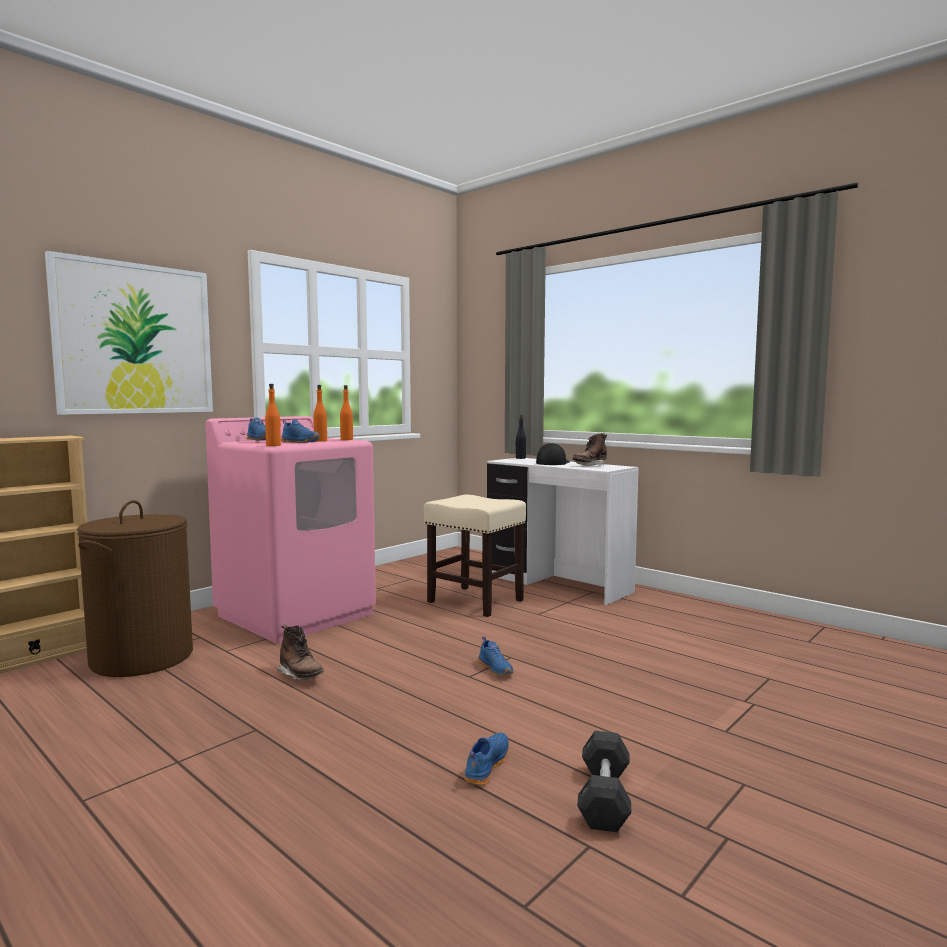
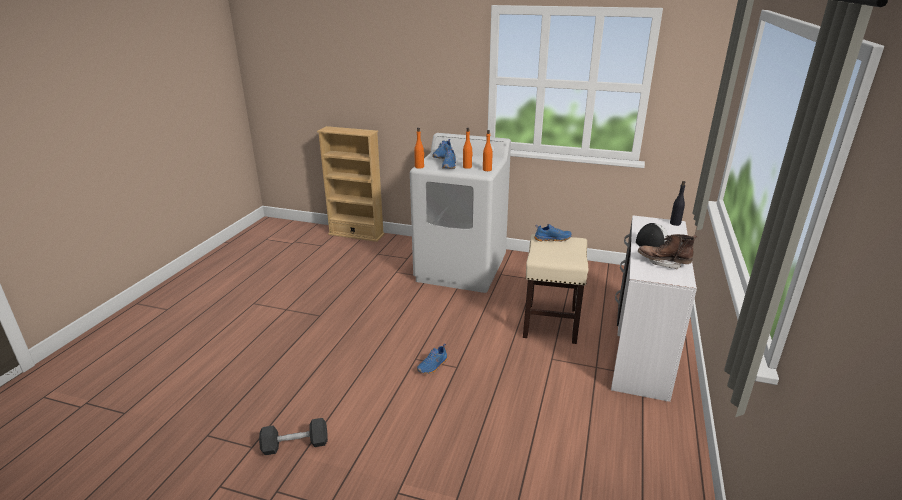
camera: 65 degrees right, 20 degrees up
(135, 339) = (412, 75): picture -> none
(142, 657) = (373, 256): brown laundry basket -> none
(296, 614) = (461, 269): pink washing machine -> white washing machine
(301, 675) = (381, 304): brown boot -> none
(485, 766) = (312, 395): blue shoe -> blue shoe (552, 239)

